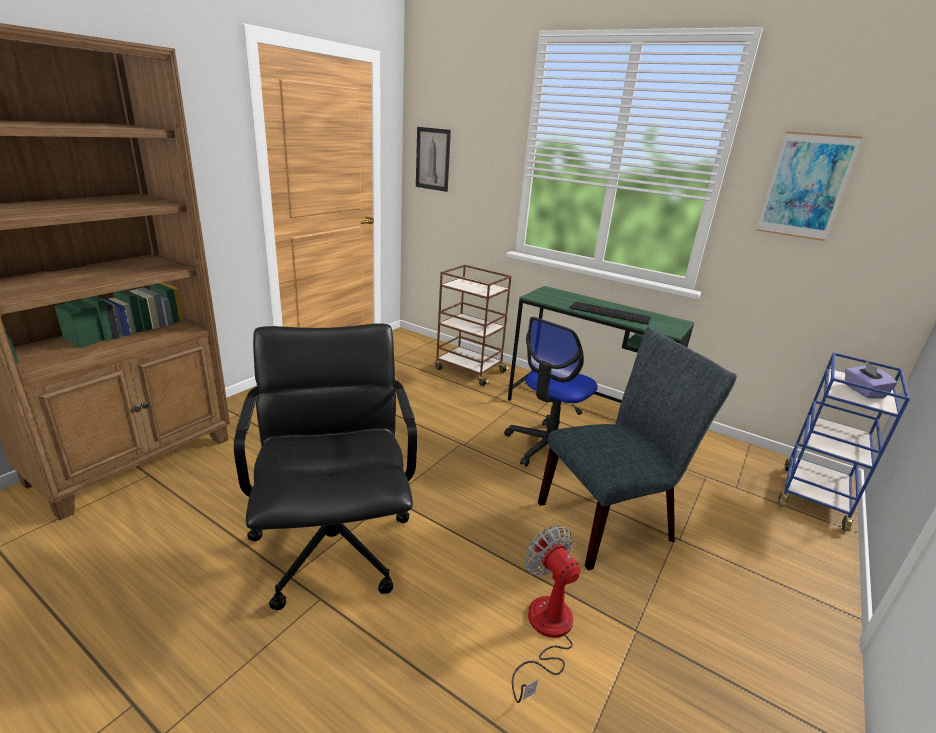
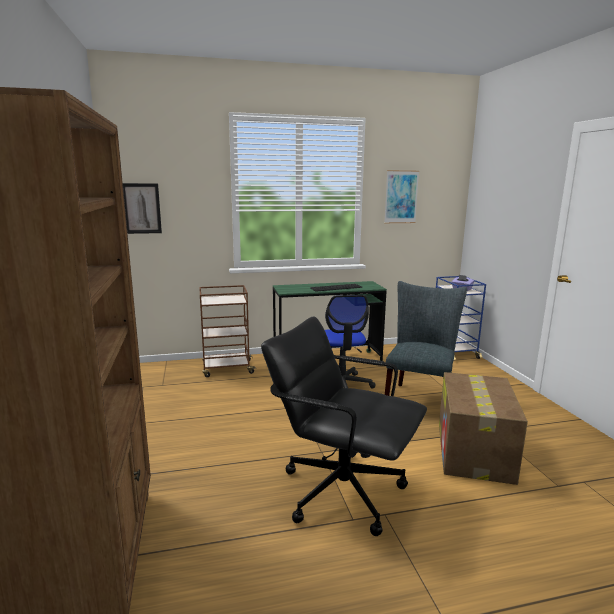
camera: 45 degrees left, 10 degrees down
(545, 632) = (474, 452): fan -> cardboard box

